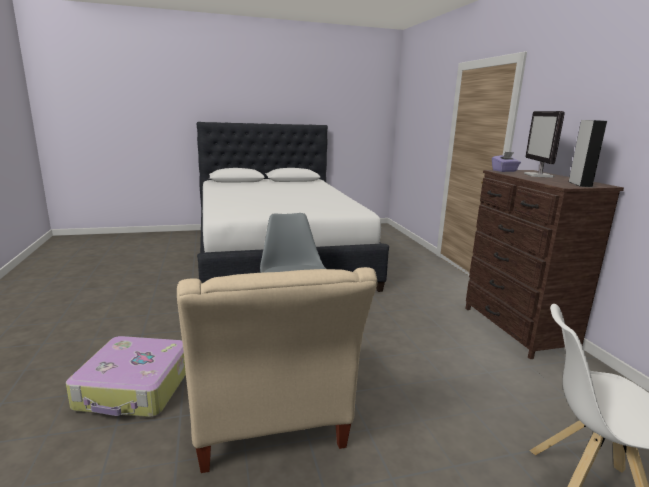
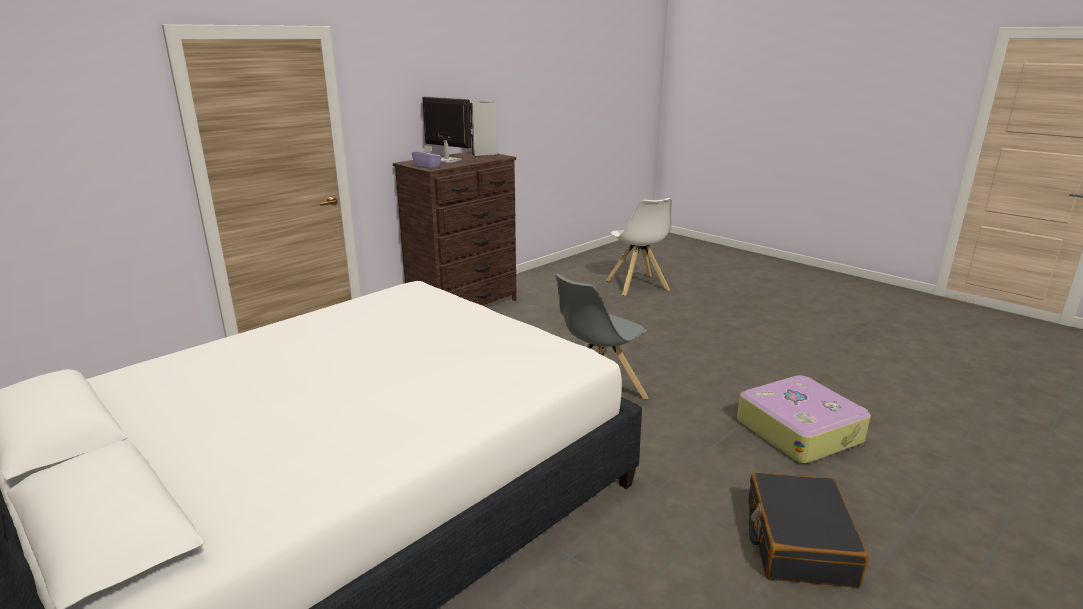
camera: 120 degrees left, 5 degrees up
(98, 326) = (798, 542): none -> black suitcase
(269, 426) = (728, 361): beige armchair -> none
(539, 175) = (447, 160): monitor -> monitor turned 120 degrees counterclockwise

